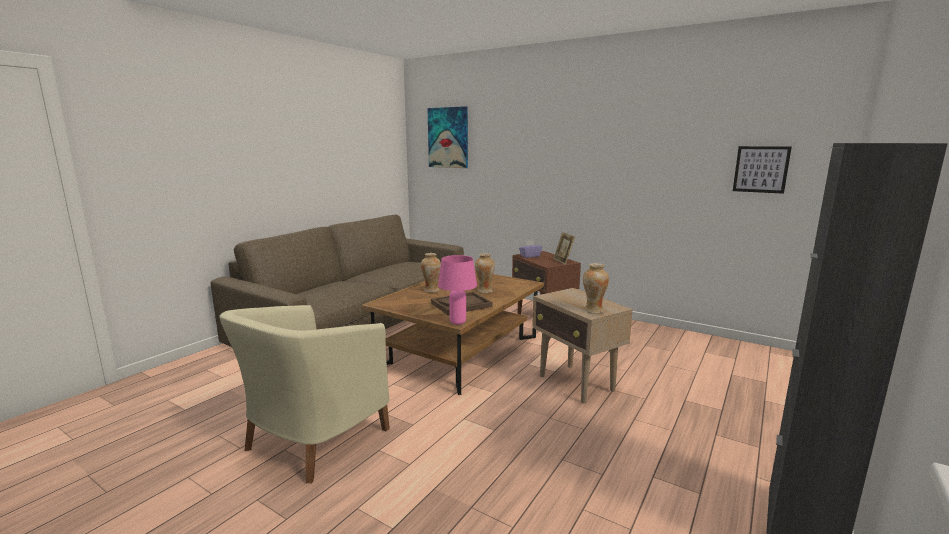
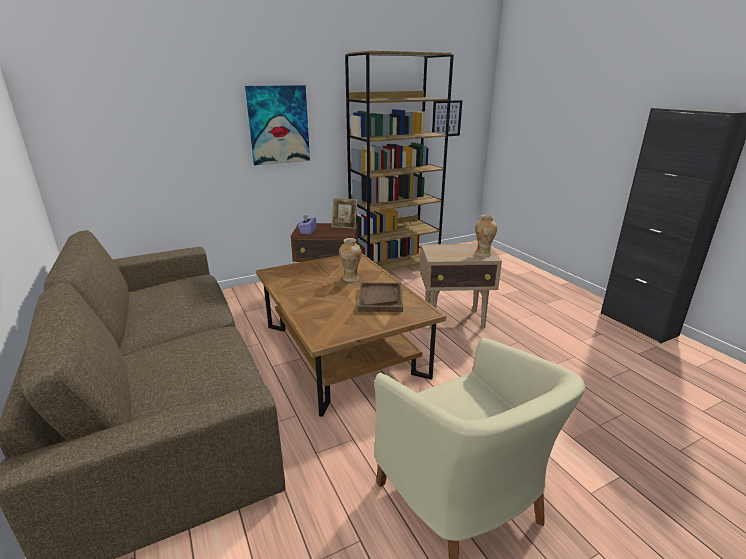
camera: 60 degrees left, 10 degrees up
(431, 290) = (314, 301): vase -> none
(448, 137) = (114, 98): picture -> picture (278, 125)
(457, 322) = (428, 312): pink table lamp -> none
(642, 331) = (395, 265): none -> brown bookcase

